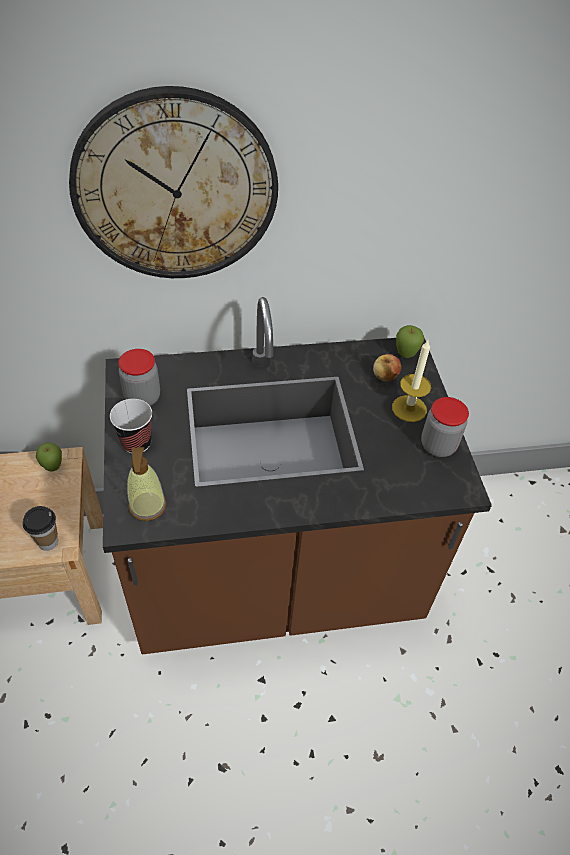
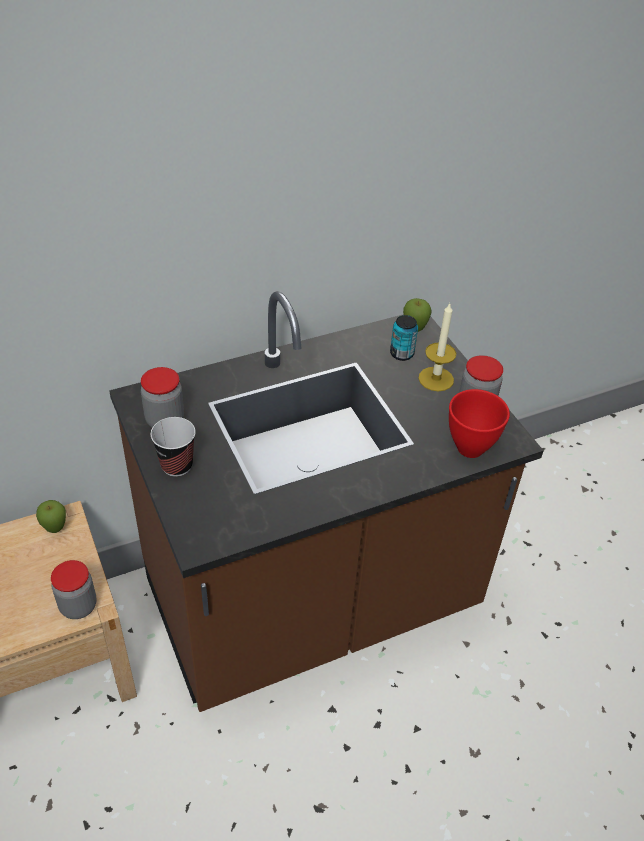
camera: 15 degrees left, 5 degrees down
(48, 542) = (78, 606): cup -> jar
(147, 506) = (213, 522): soap dispenser -> none
(175, 189) = (178, 195): wall clock -> none
(385, 376) = (401, 354): apple -> can
(419, 486) = (471, 448): none -> red bowl

